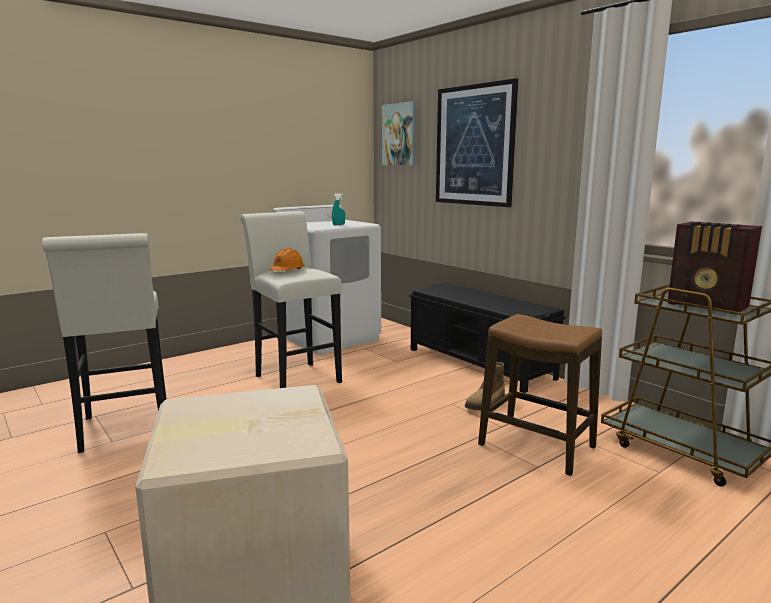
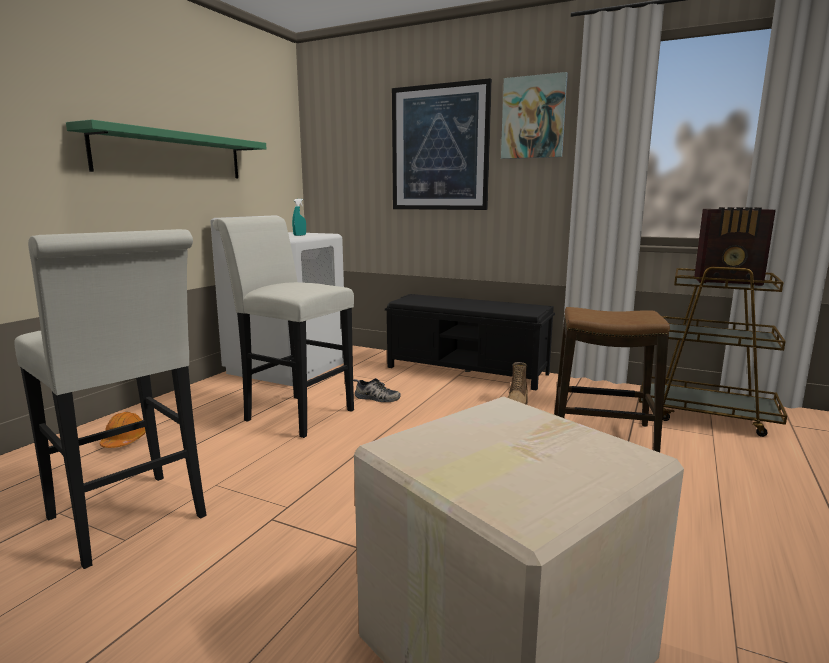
camera: 25 degrees left, 0 degrees up
(241, 158) = (171, 155): none -> green shelf
(287, 271) = (287, 285): orange hard hat -> orange hard hat (124, 440)
(370, 375) = (376, 398): none -> shoe
(399, 134) = (339, 138): picture -> picture (533, 117)

